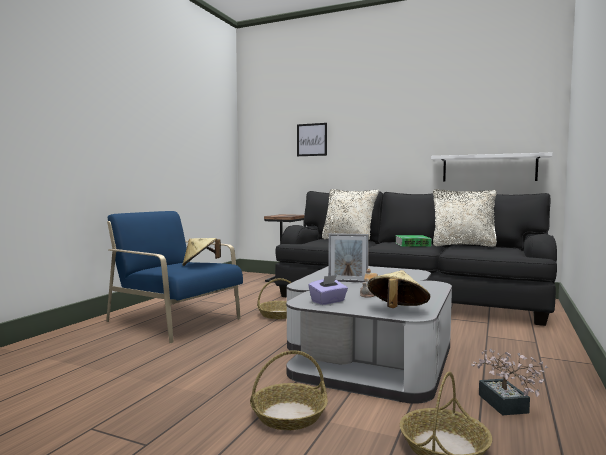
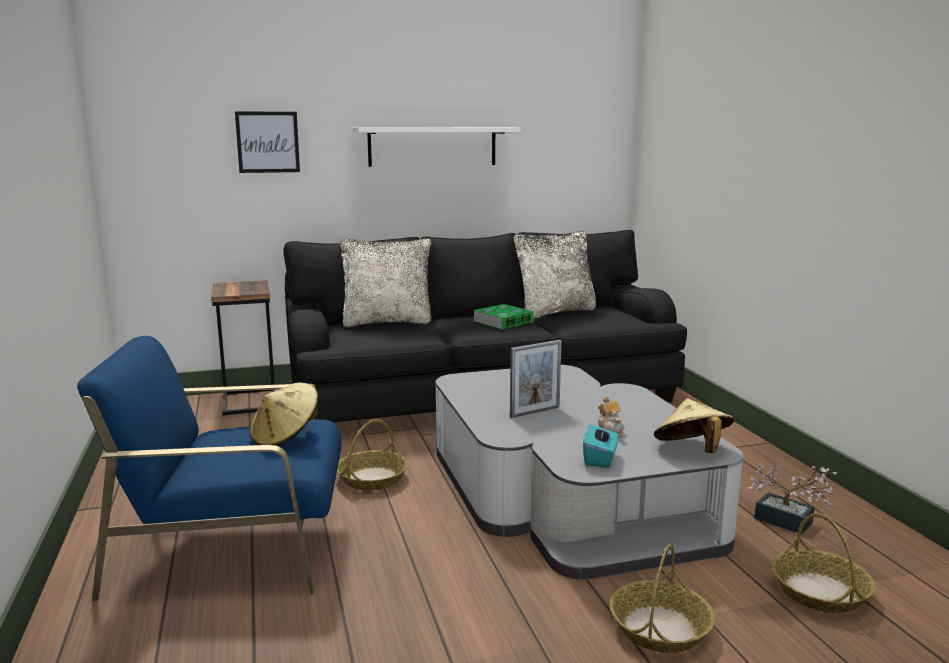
camera: 40 degrees left, 10 degrees up
(328, 301) = (600, 459): purple tissue box -> turquoise tissue box
(488, 168) = (550, 193): white shelf -> white shelf (432, 146)

